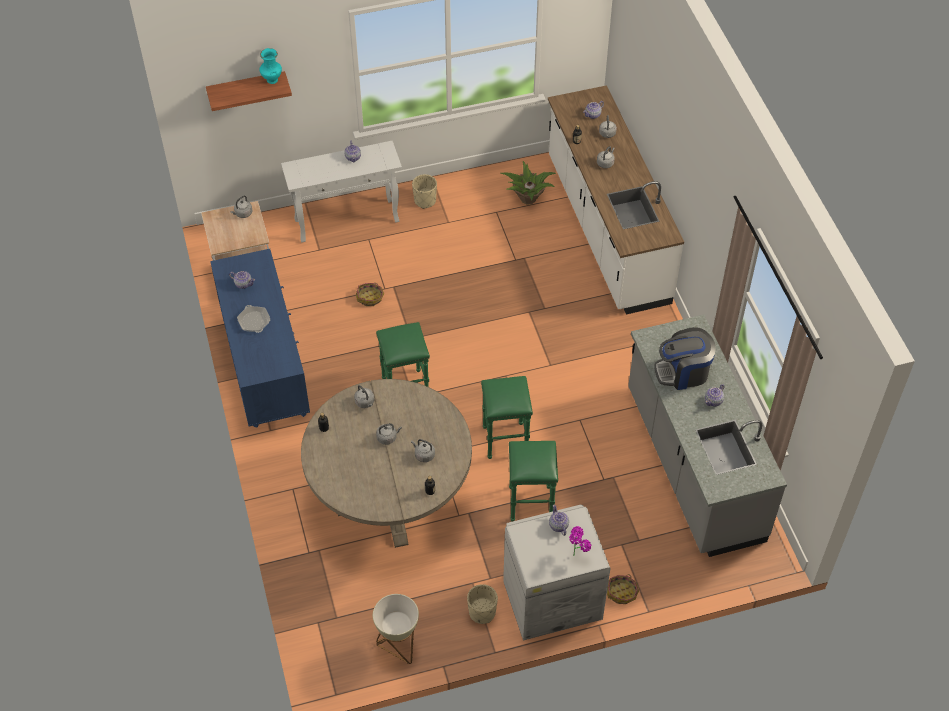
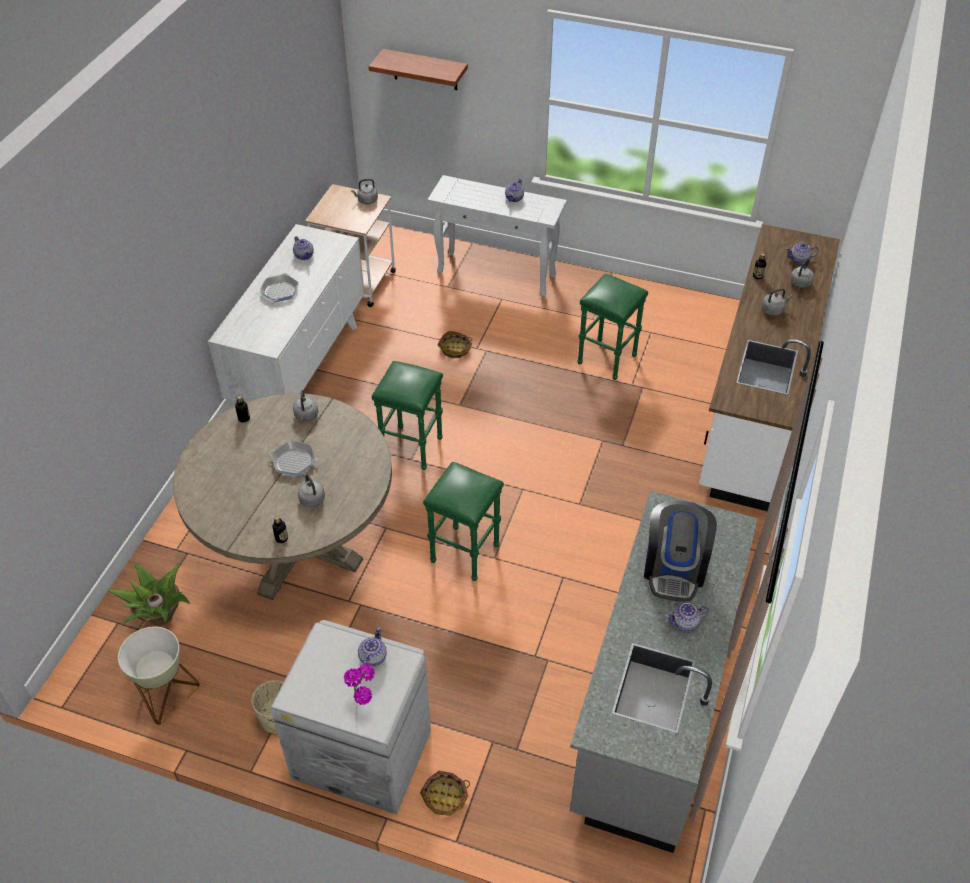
camera: 35 degrees right, 5 degrees down
(265, 371) = (300, 365): blue dresser -> white dresser
(271, 79) = (447, 65): turquoise vase -> none
(388, 437) = (294, 461): grey kettle -> frying pan
(425, 201) = (587, 290): beige planter -> none
(527, 198) = (694, 335): potted plant -> potted plant (160, 615)
(531, 504) = (433, 635): green stool -> green stool (607, 360)
(683, 372) = (674, 569): coffee machine -> coffee machine turned 105 degrees counterclockwise

